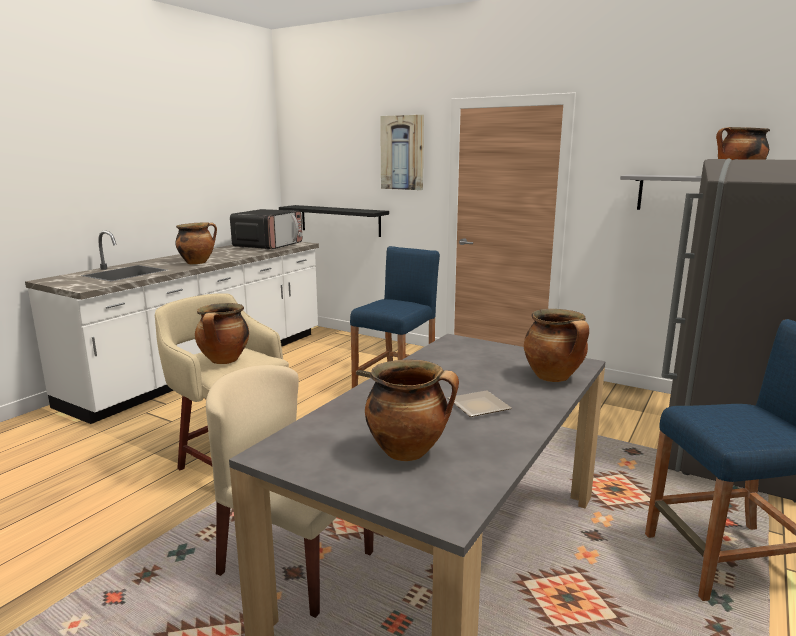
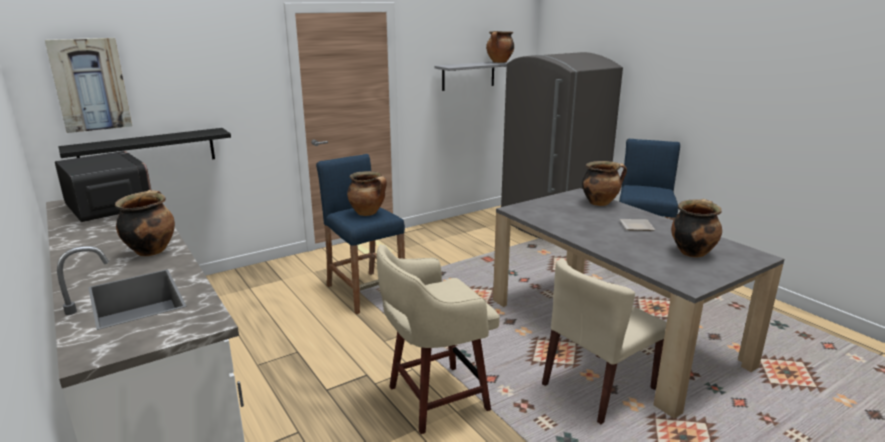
camera: 65 degrees left, 5 degrees up
(224, 361) = (451, 298): cooking pot -> cooking pot (368, 213)
(402, 153) = (232, 61): picture -> picture (90, 85)

